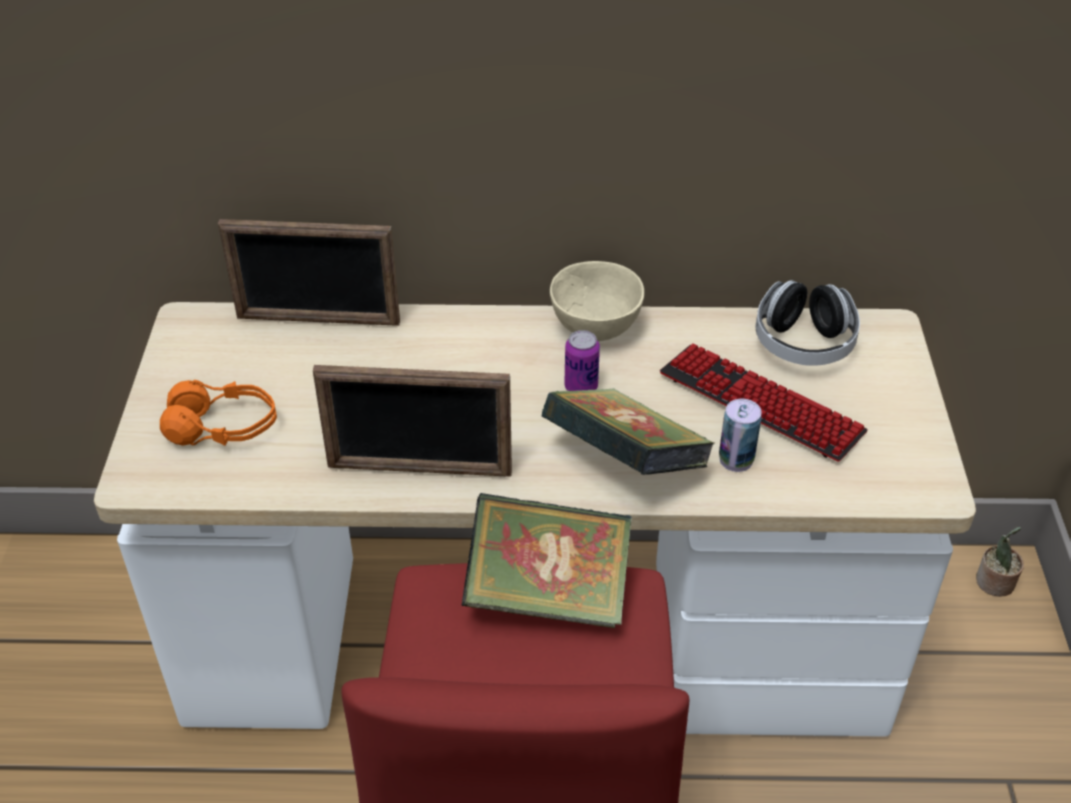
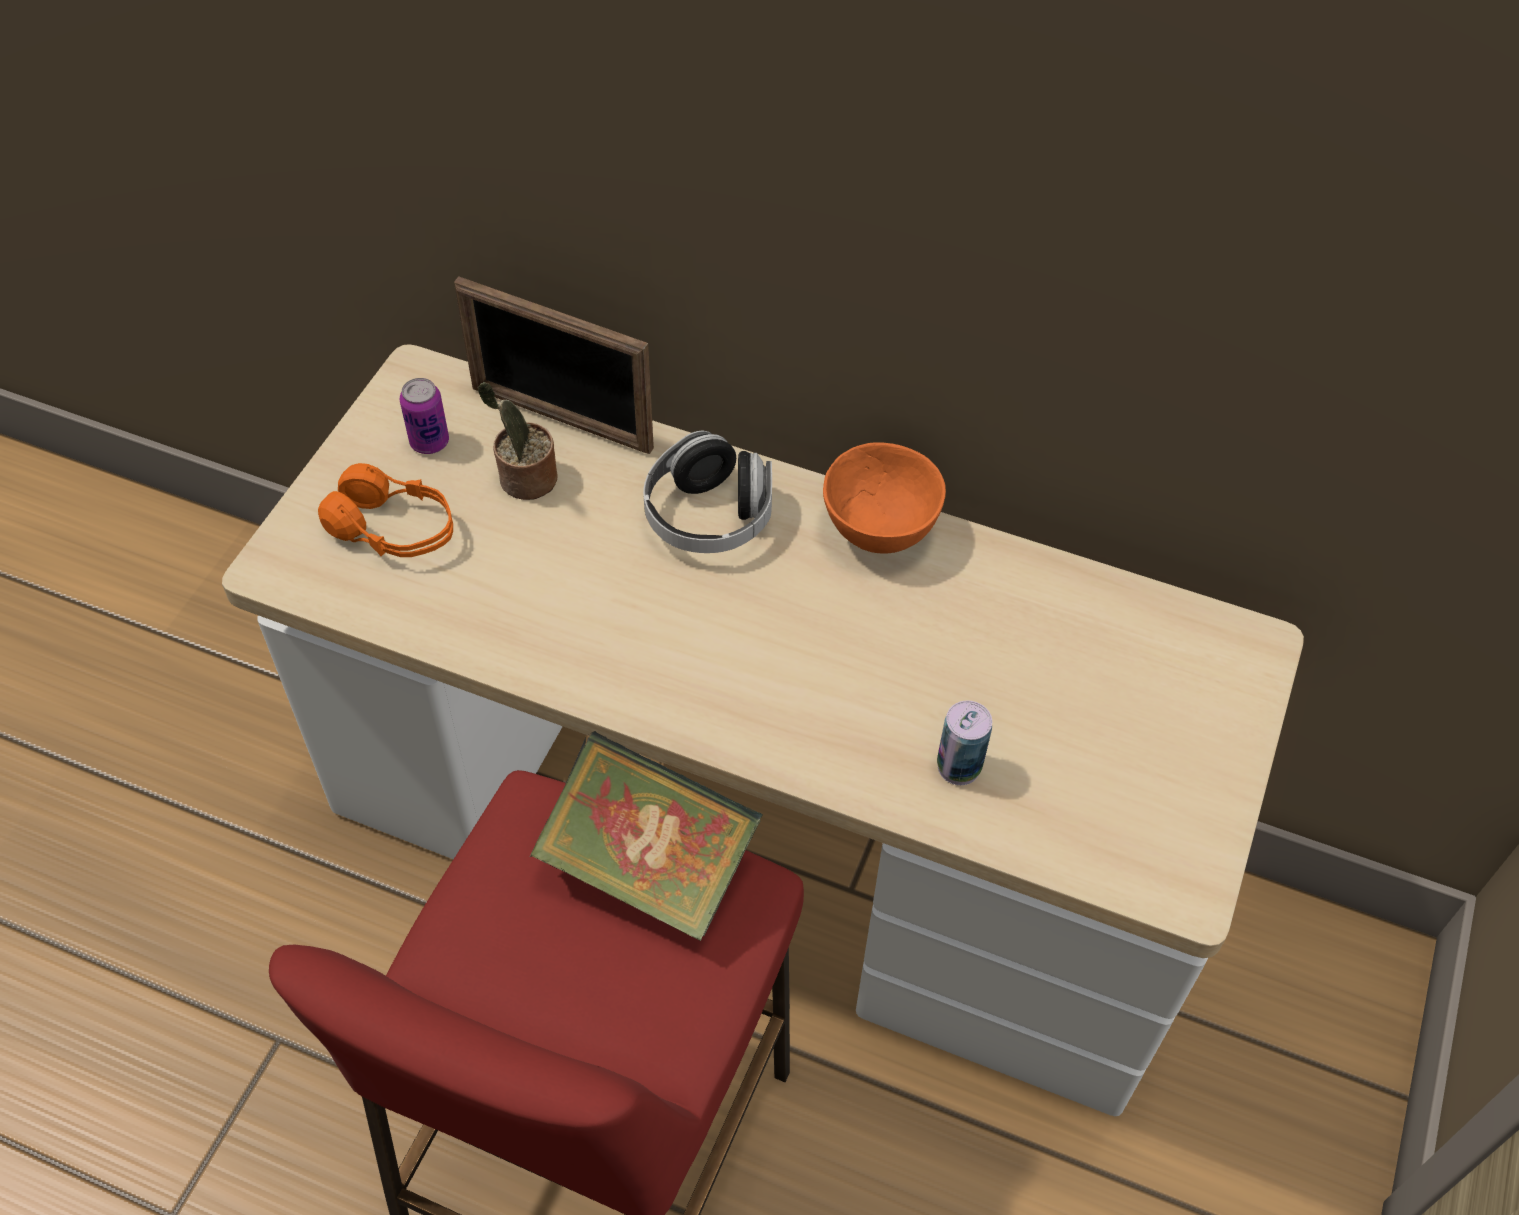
camera: 20 degrees right, 10 degrees up
(419, 470) = (582, 656): picture frame -> none
(581, 387) = (822, 606): can -> can (429, 442)
(595, 330) = (878, 531): beige bowl -> orange bowl
(624, 463) = (822, 726): book -> none
(760, 404) = (1029, 700): keyboard -> none
(803, 344) = (1129, 633): headphones -> headphones (709, 517)
(994, 583) = (1355, 971): potted plant -> potted plant (524, 480)

